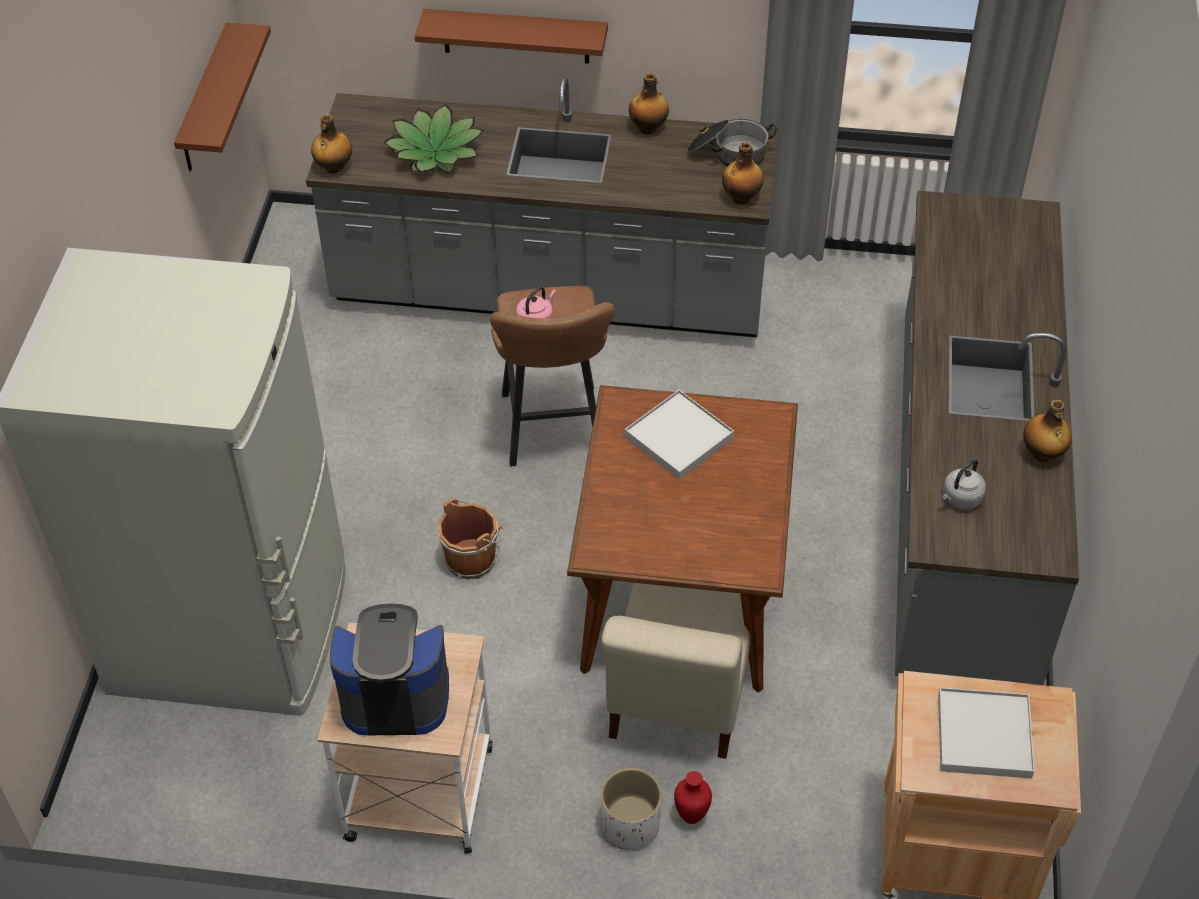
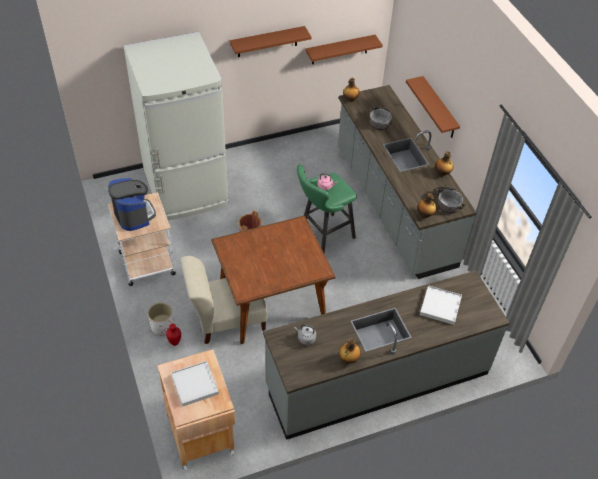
camera: 60 degrees right, 0 degrees up
(134, 178) = (267, 42): none -> brown shelf
(435, 151) = (379, 121): potted plant -> cooking pot
(553, 436) = (322, 236): brown stool -> green stool
(678, 437) = (293, 246): white tray -> white tray (440, 306)

